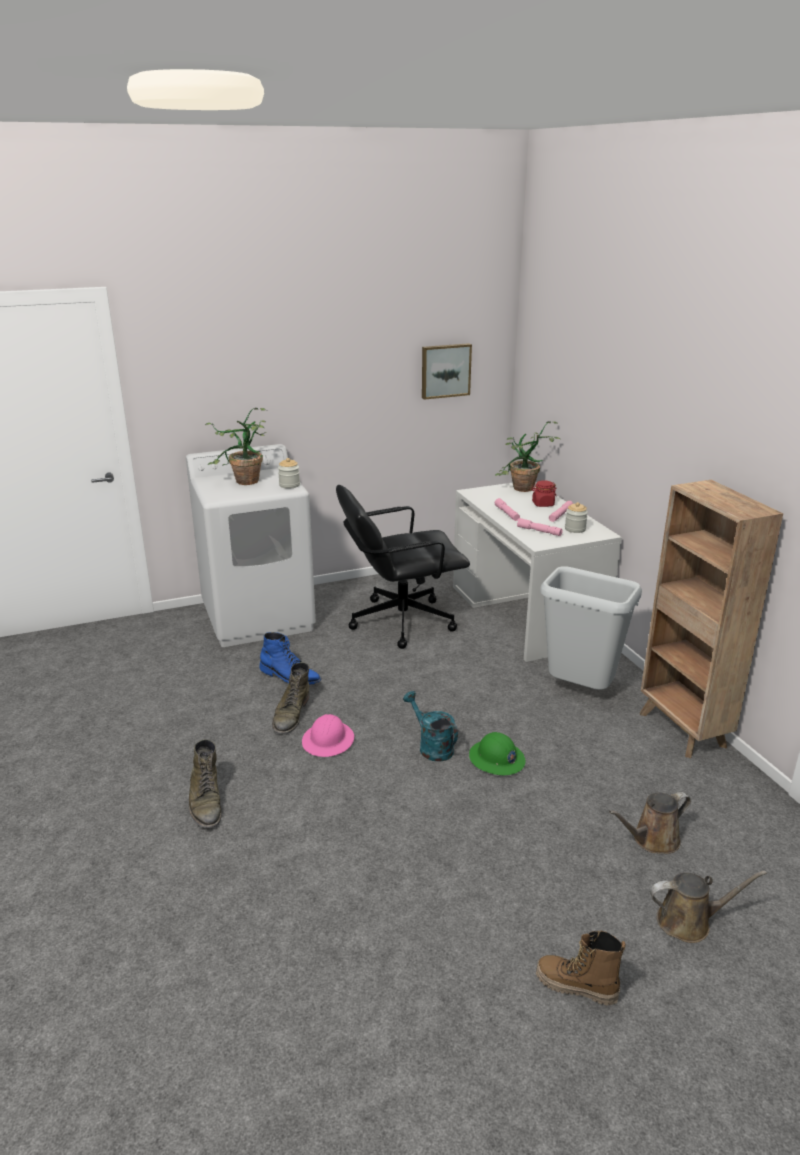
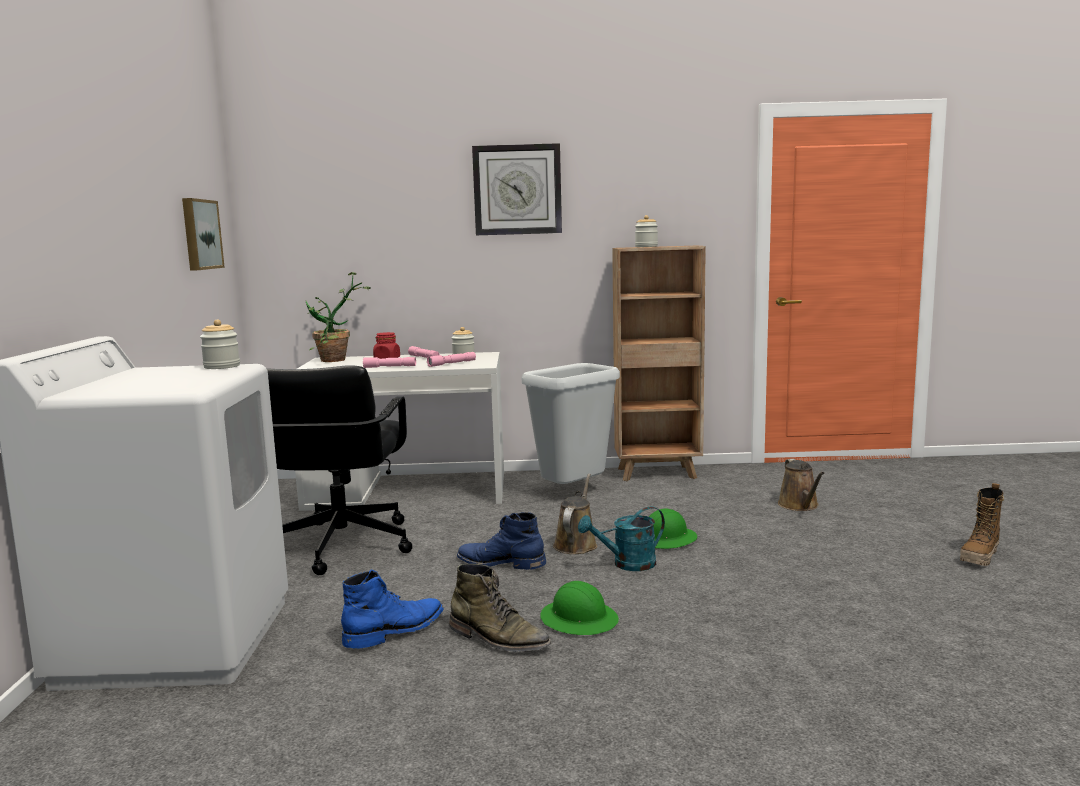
camera: 70 degrees left, 15 degrees down
(206, 802) = (682, 726): green boot -> none
(243, 483) = (154, 380): potted plant -> none
(328, 740) = (579, 619): pink hard hat -> green hard hat
(406, 689) = (501, 562): none -> blue boot
(659, 386) = (517, 190): none -> wall clock
(689, 921) = (895, 512): brown watering can -> brown watering can (576, 544)
(716, 493) = (646, 246): none -> jar

